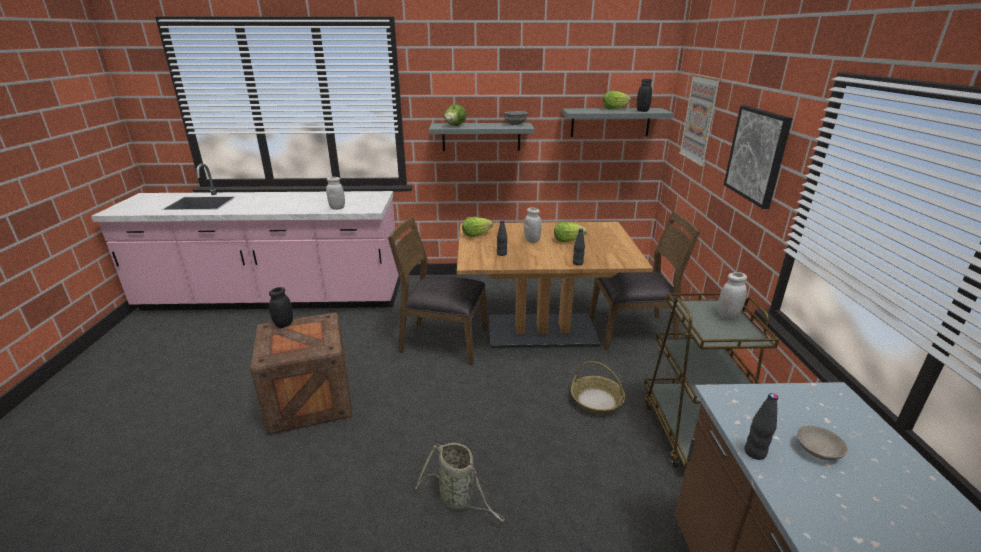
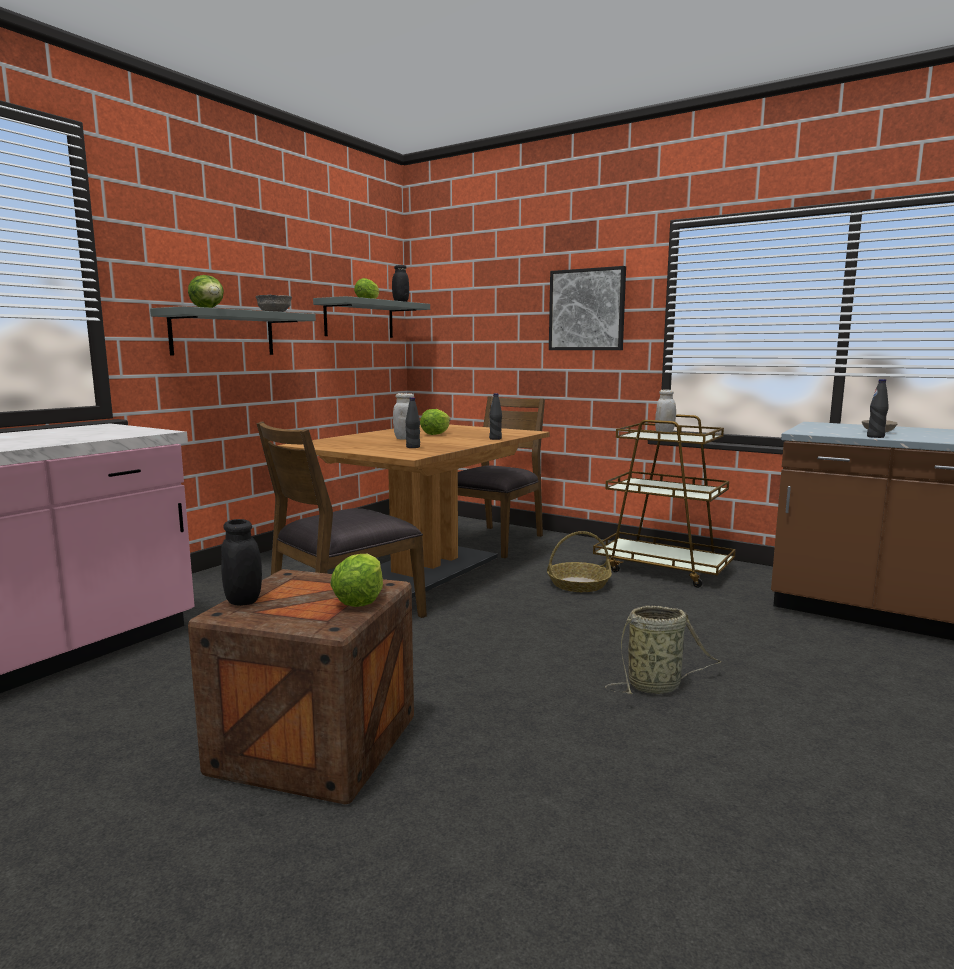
camera: 55 degrees left, 15 degrees down
(337, 208) = (82, 438): white jar -> none
(475, 235) = (334, 446): lettuce -> lettuce (360, 600)
(699, 119) = (473, 303): picture -> none

